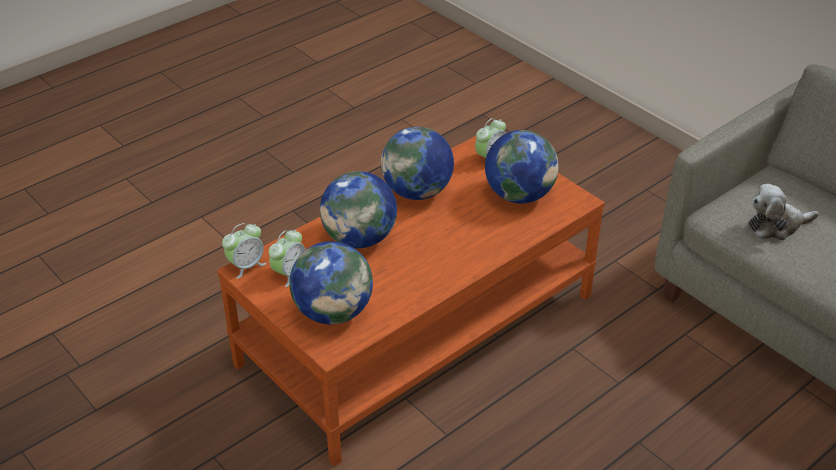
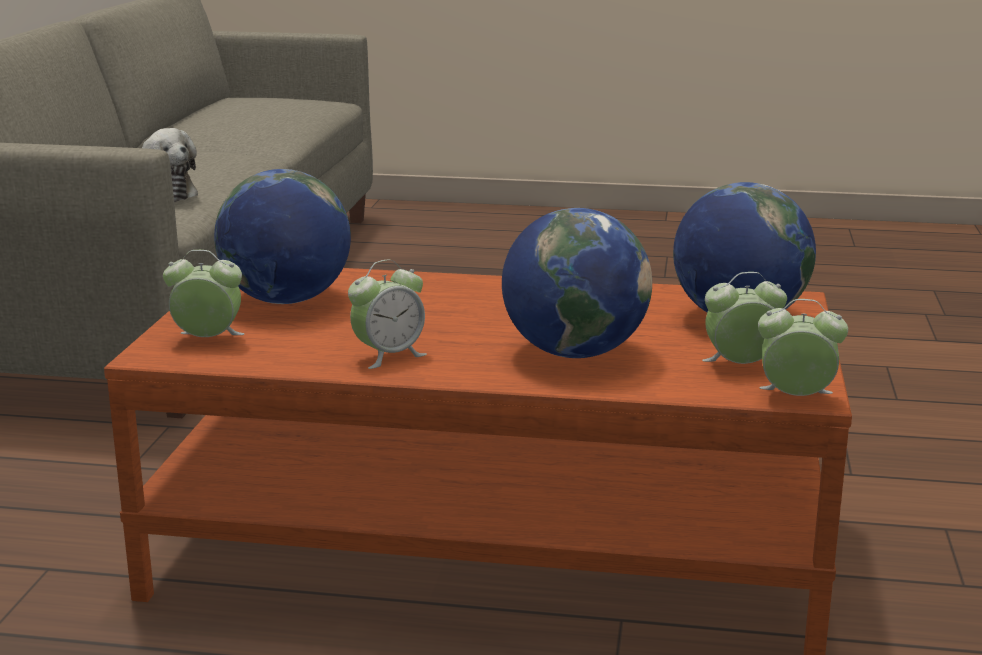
camera: 130 degrees left, 20 degrees down
(417, 192) = (389, 356): globe -> alarm clock

